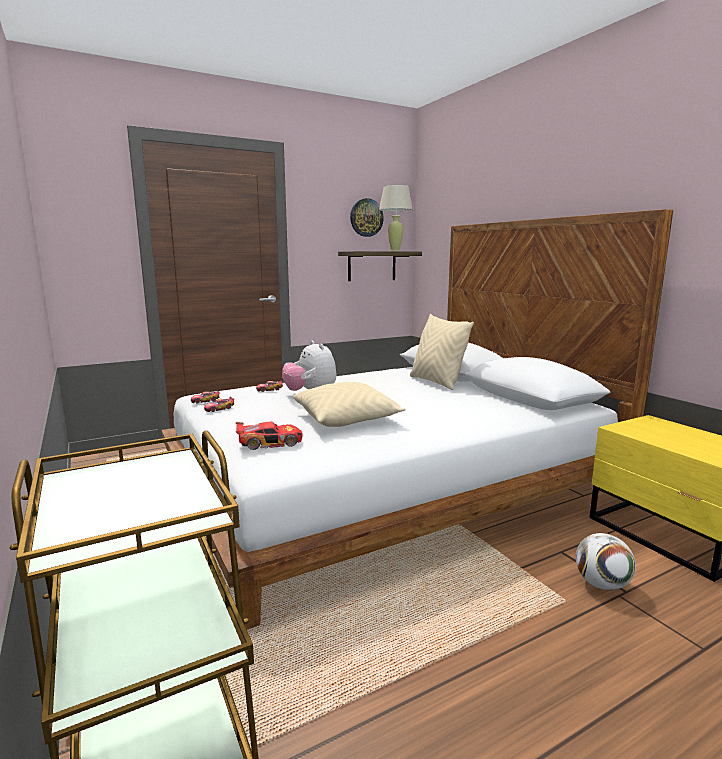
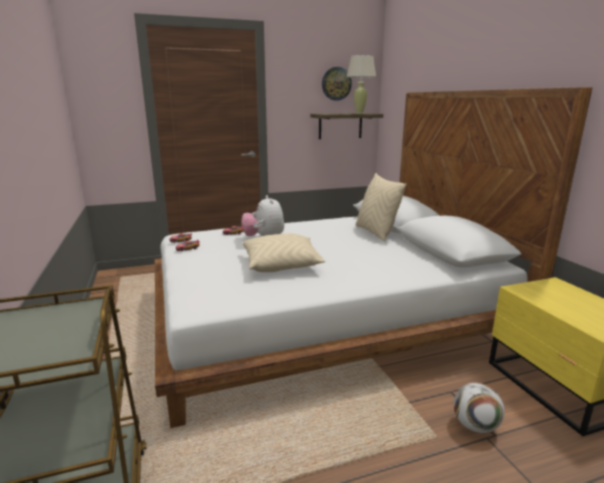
camera: 10 degrees right, 5 degrees up
(270, 443) = (209, 283): toy car -> none

